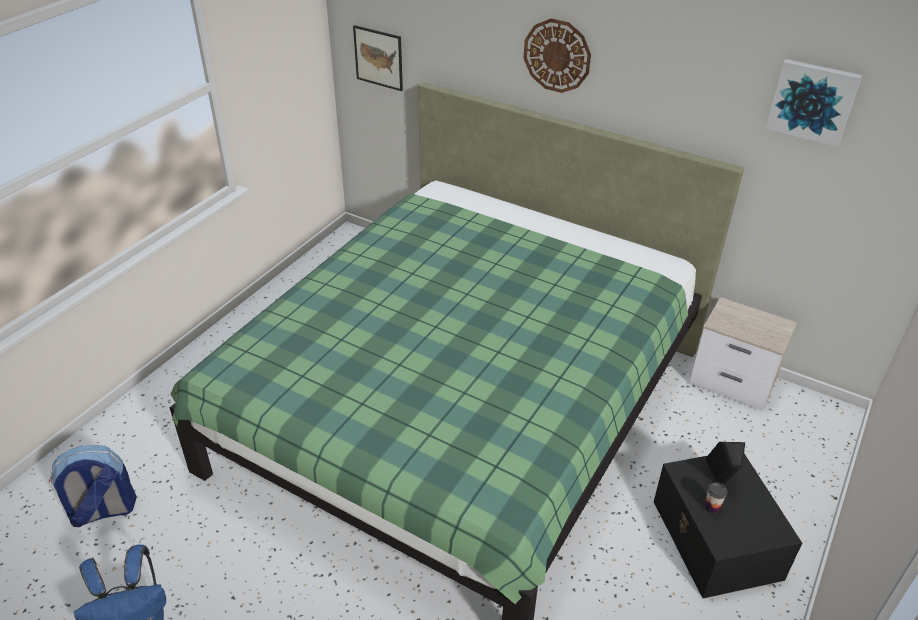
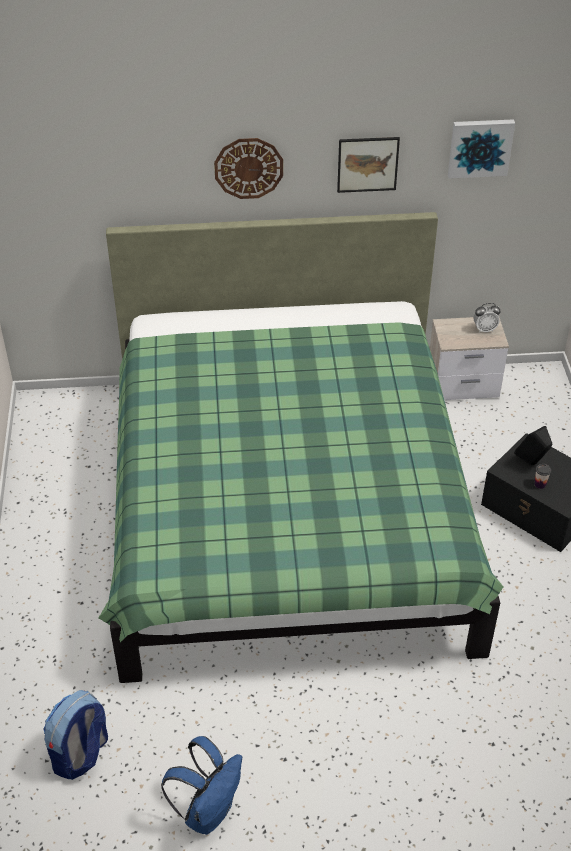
camera: 35 degrees left, 5 degrees up
(378, 58) = (44, 218): picture -> picture (367, 164)
(769, 328) = (484, 329): none -> alarm clock

